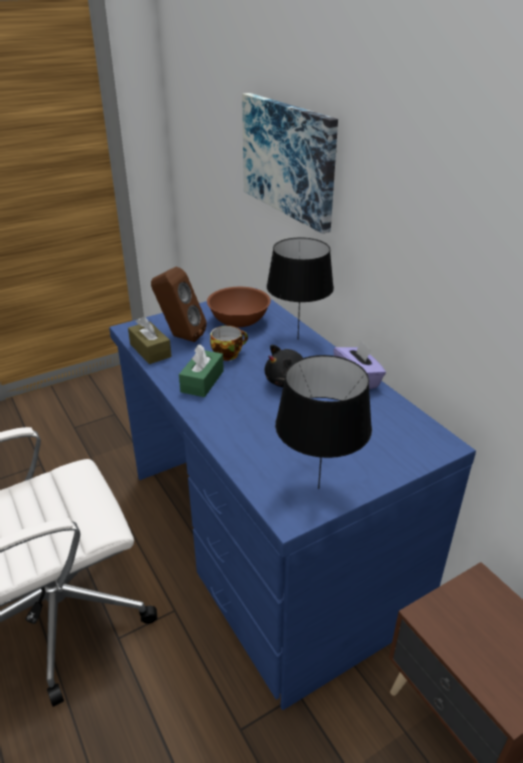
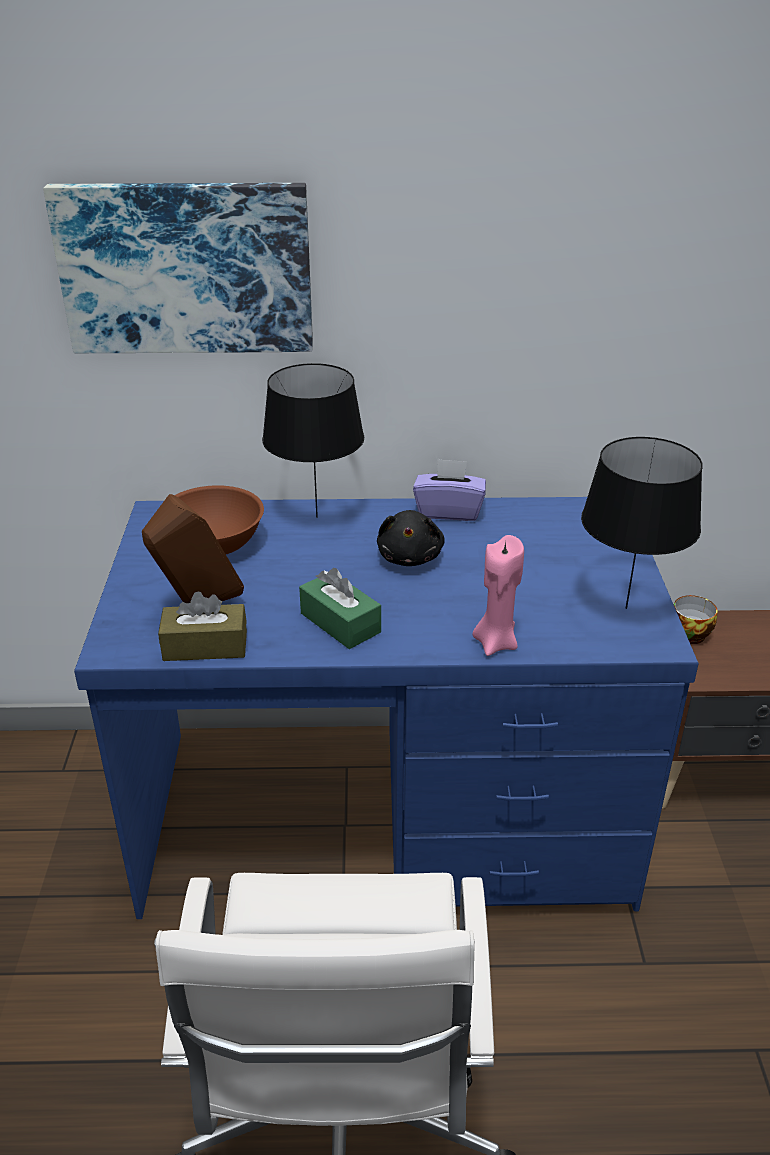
camera: 60 degrees left, 0 degrees up
(228, 354) = (293, 580): cup -> cup (688, 633)
(228, 442) = (495, 643): none -> pink candle

